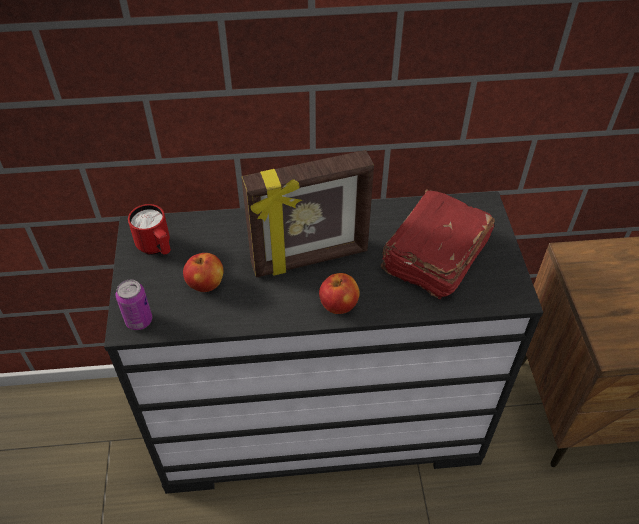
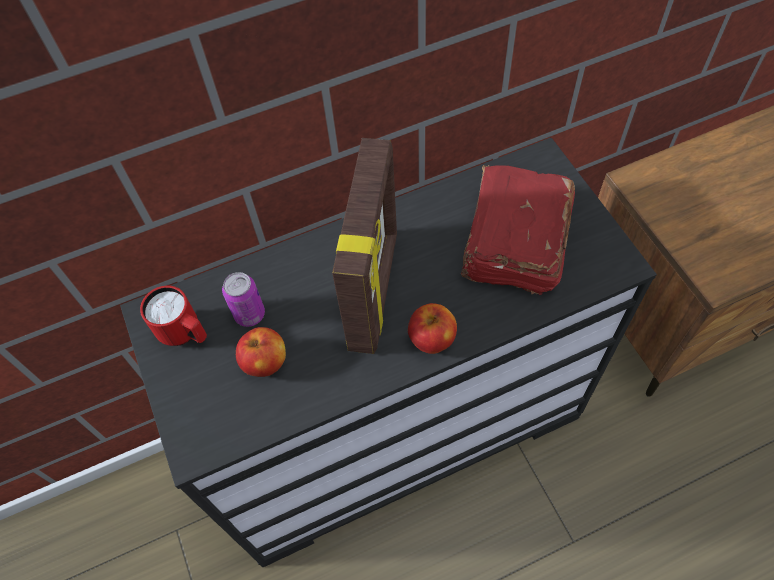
camera: 15 degrees left, 10 degrees up
(139, 320) = (204, 437): can -> can (249, 314)
(310, 259) = (375, 290): picture frame -> picture frame turned 45 degrees counterclockwise

